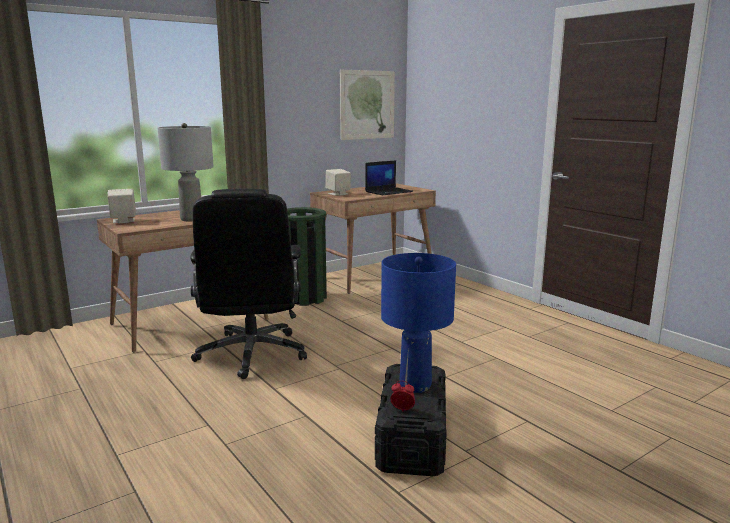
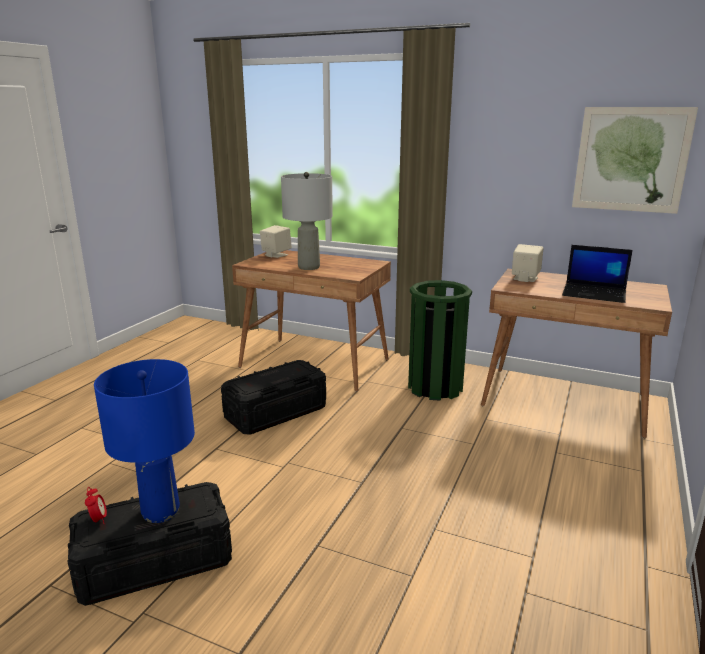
camera: 60 degrees right, 5 degrees up
(252, 354) = (275, 413): black office chair -> black storage box

